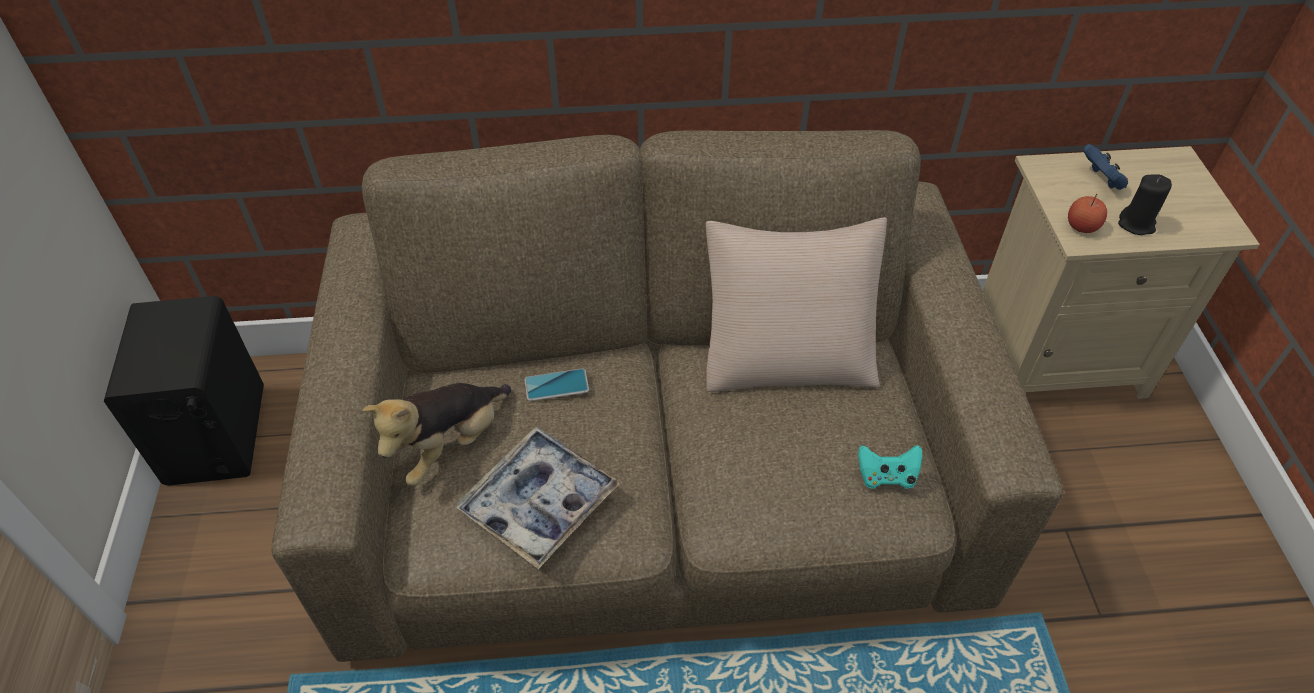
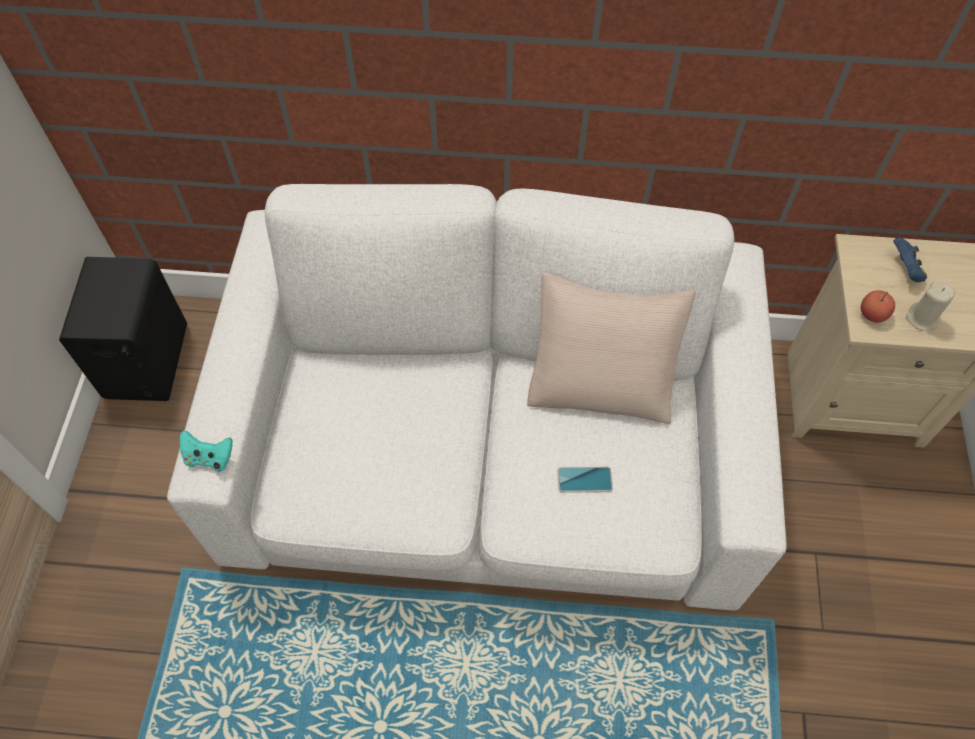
camera: 10 degrees right, 10 degrees up
(449, 445) = (315, 421): plush toy -> none
(539, 503) = (375, 483): tray -> none
(556, 385) = (407, 382): phone -> phone (584, 480)
(657, 477) = (488, 453): brown sofa -> white sofa
(886, 476) = (653, 505): turquoise game controller -> turquoise game controller (209, 458)
(1136, 224) = (922, 319): black candle -> beige candle

